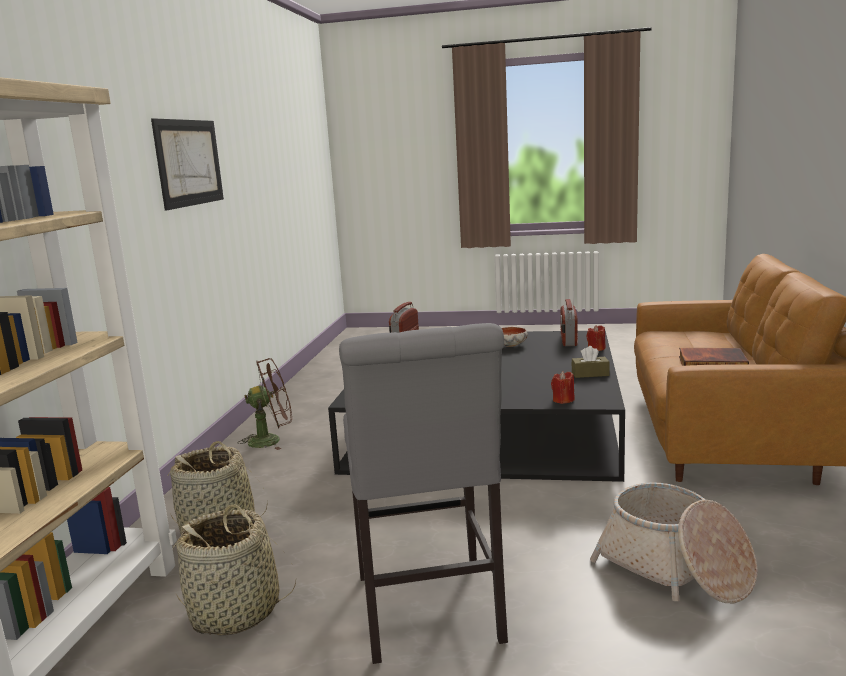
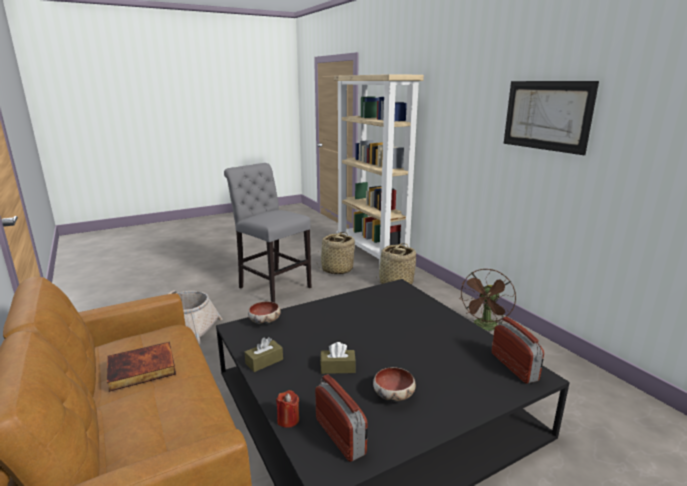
camera: 140 degrees right, 5 degrees up
(530, 361) = (337, 368): none -> brown tissue box
(563, 400) = (264, 322): red candle -> bowl

